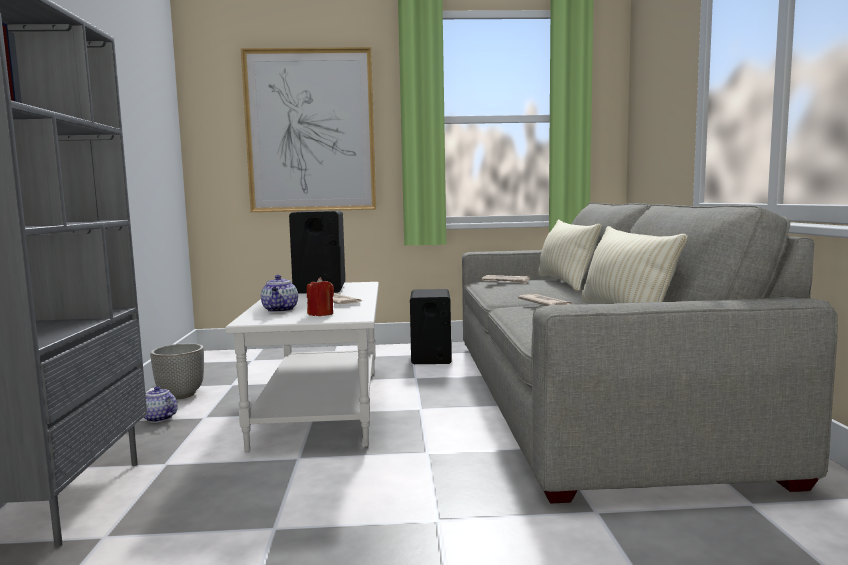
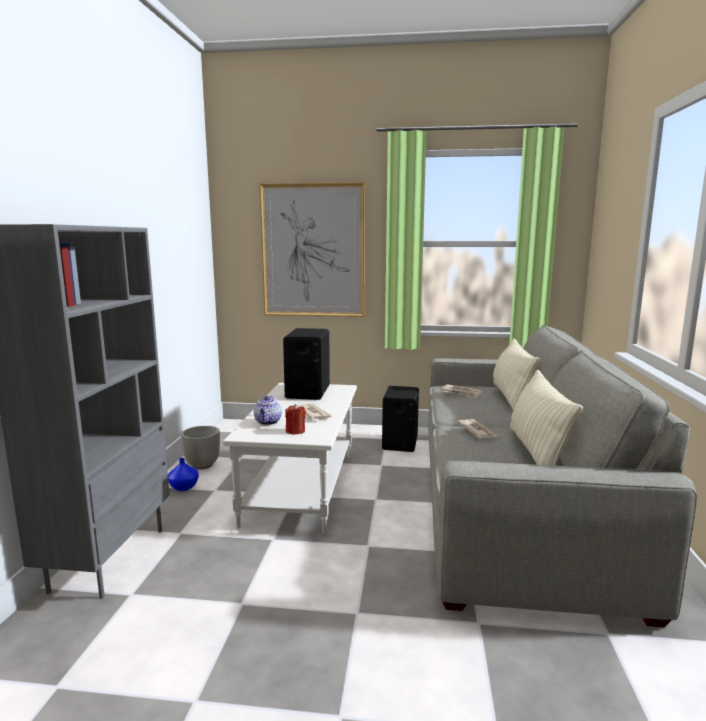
camera: 10 degrees right, 5 degrees up
(158, 418) = (183, 487): teapot -> blue vase

